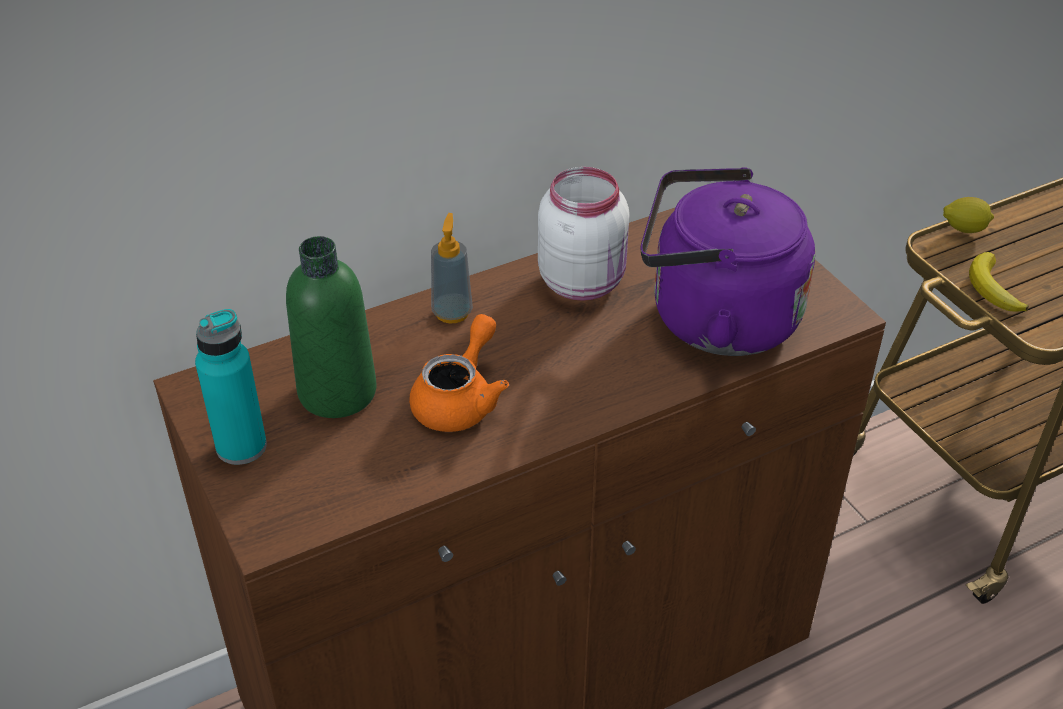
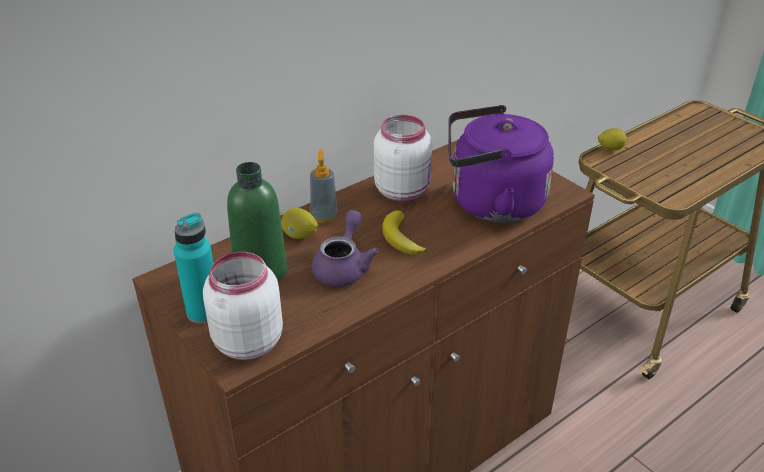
camera: 10 degrees left, 5 degrees down
(290, 501) = (246, 342): none -> white jar
(408, 340) = (299, 236): none -> lemon
(460, 400) = (344, 267): orange teapot -> purple teapot
(992, 288) = (637, 179): banana -> banana (401, 238)

